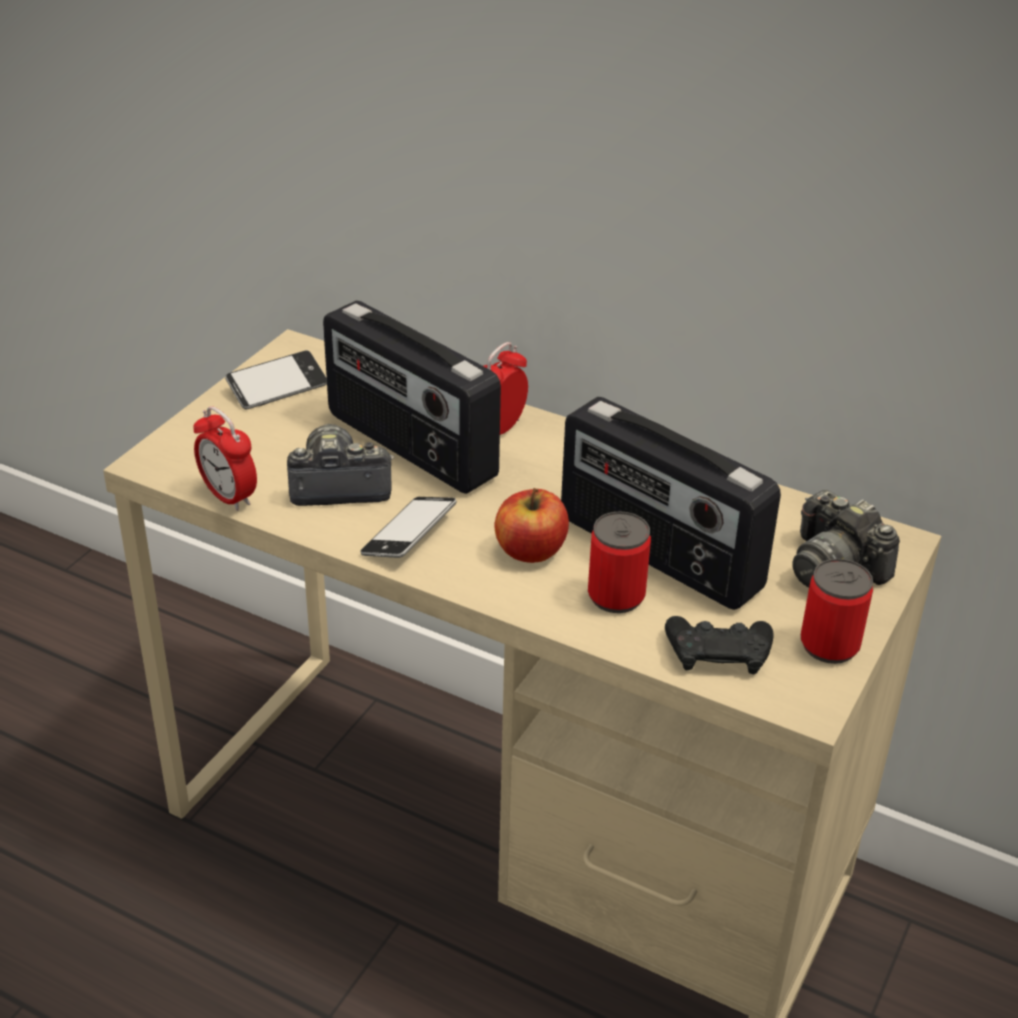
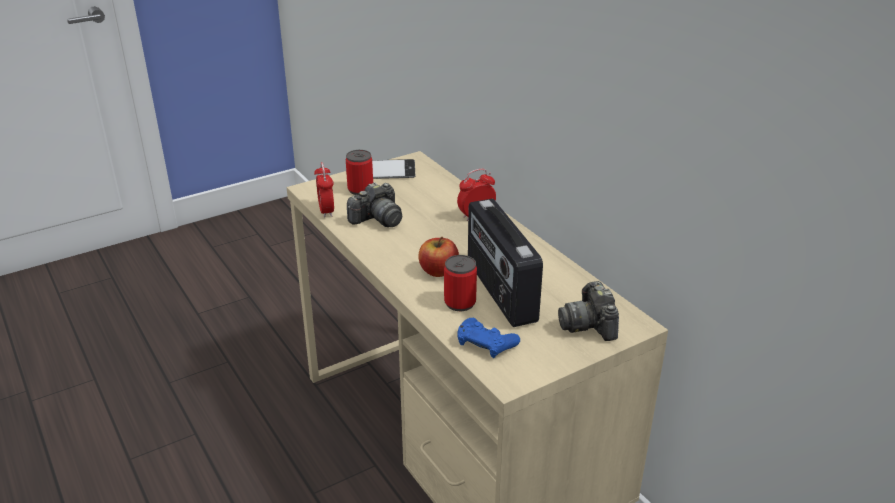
camera: 30 degrees right, 5 degrees down
(338, 485) = (377, 219): camera -> camera turned 120 degrees clockwise
(409, 447) = (426, 212): radio -> none
(409, 534) = (389, 248): phone -> none
(718, 652) = (486, 343): black game controller -> blue game controller
(829, 645) = (548, 359): can -> can (360, 189)

